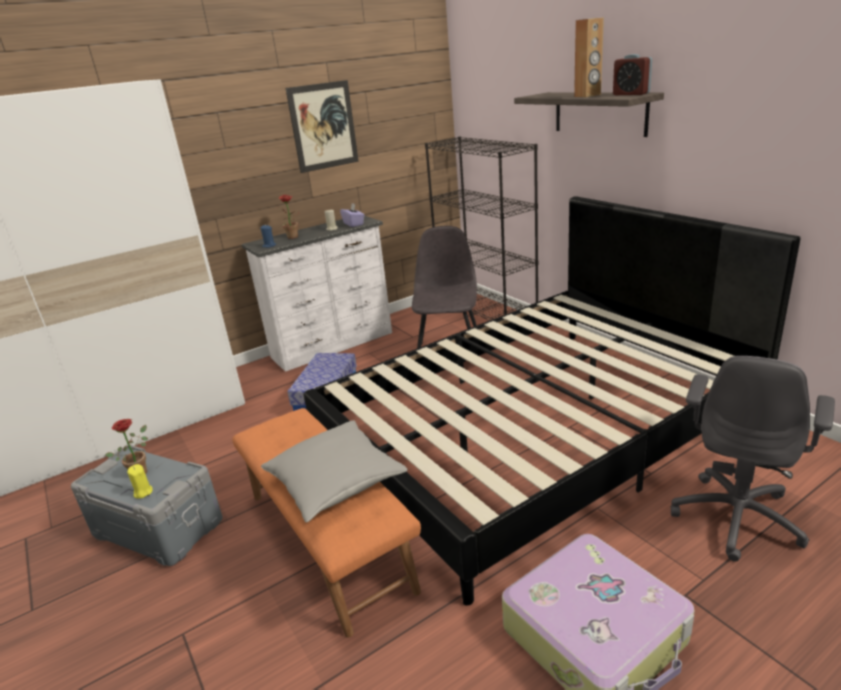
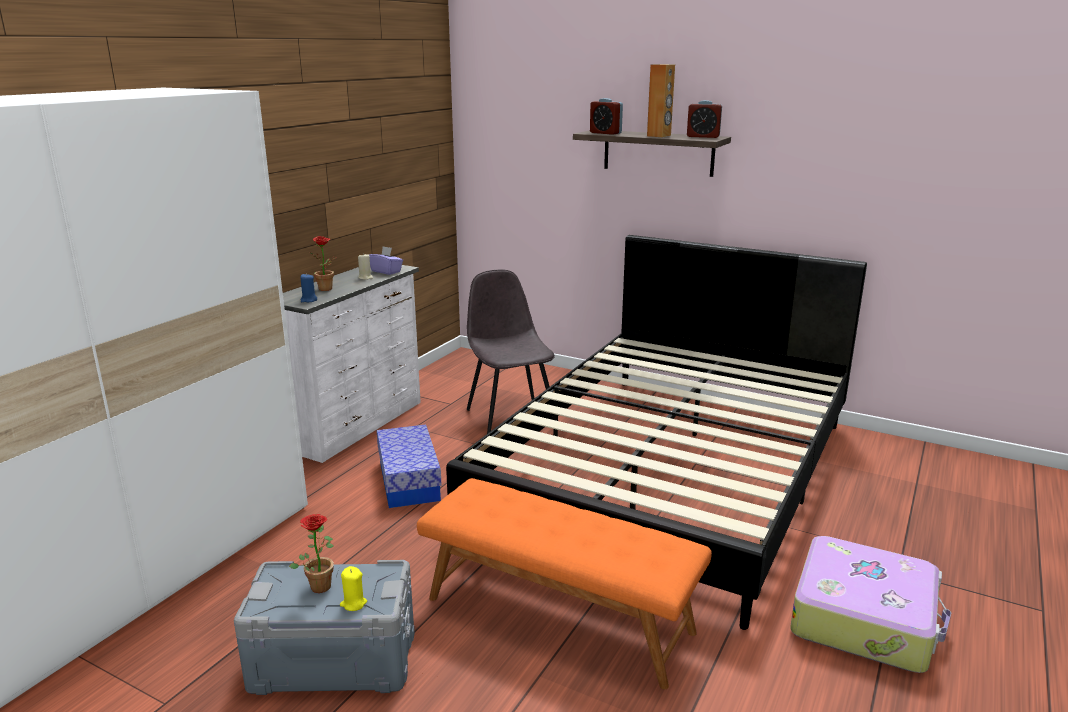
camera: 30 degrees left, 5 degrees down
(323, 126) = (343, 155): picture -> none
(335, 482) = (601, 534): grey pillow -> none
(486, 311) = (511, 368): black bookcase -> none
(544, 95) = (605, 133): none -> alarm clock
(737, 517) = (885, 506): grey office chair -> none

